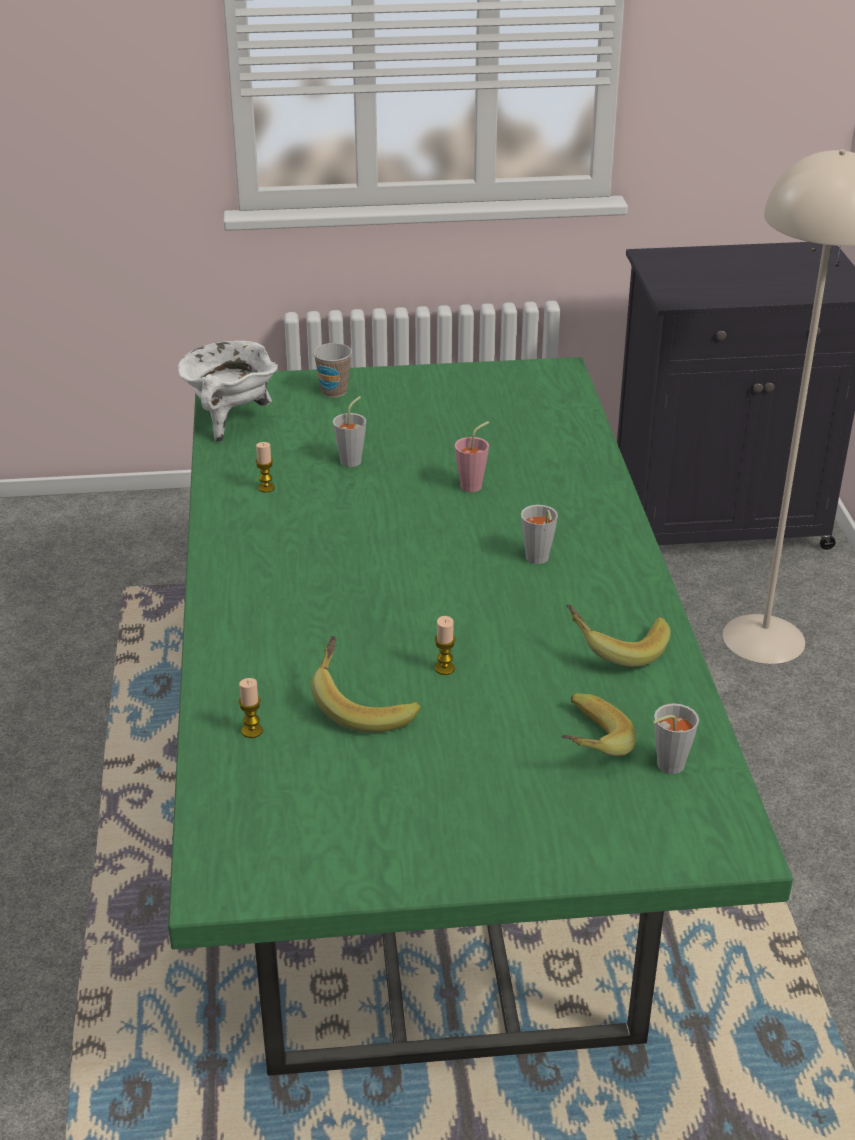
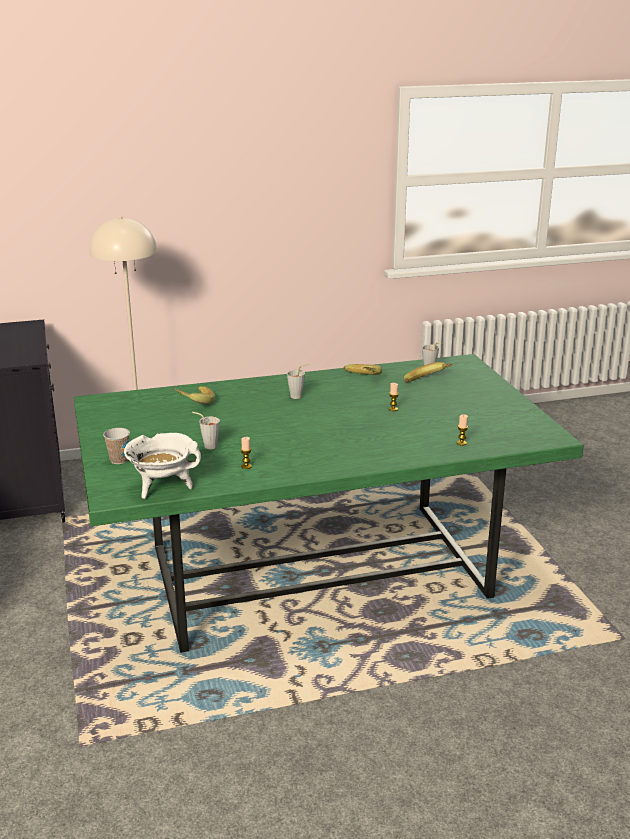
camera: 100 degrees left, 10 degrees down
(363, 705) = (428, 422): banana -> banana (193, 403)
(475, 484) = (230, 413): pink cup -> none

